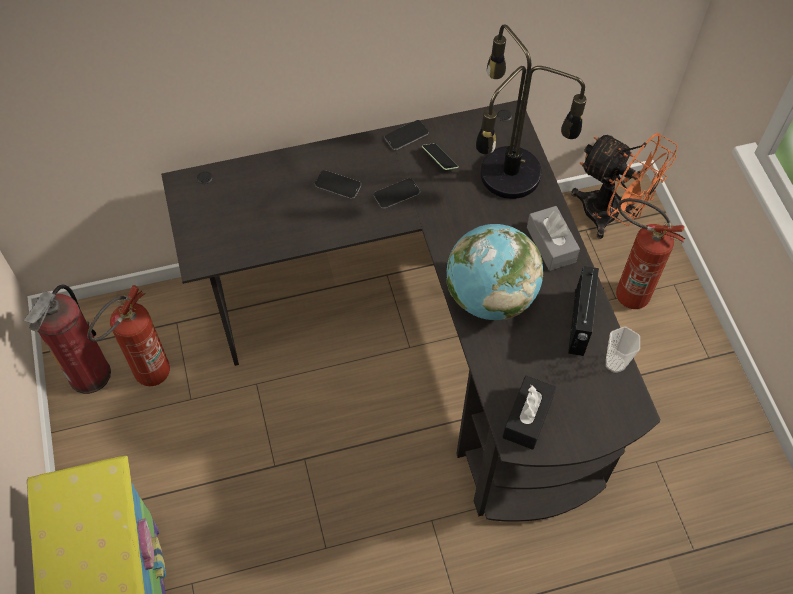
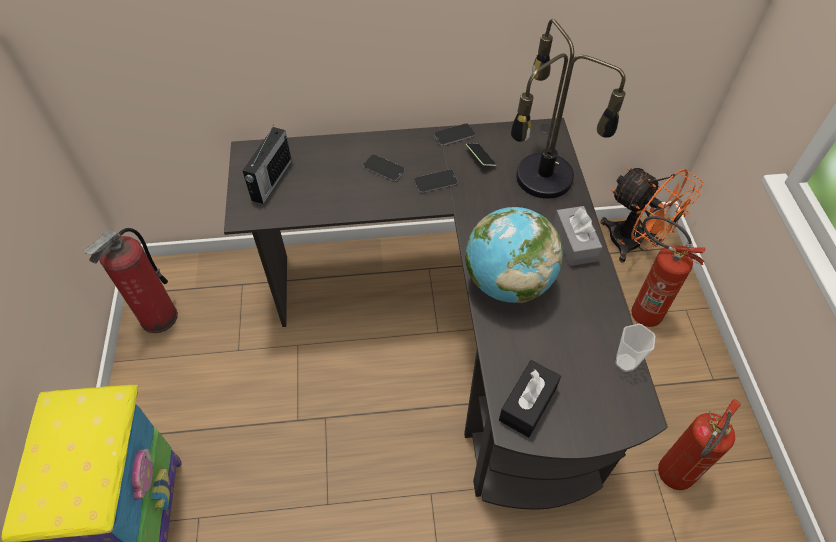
camera: 10 degrees right, 5 degrees down
(146, 378) = (205, 327): fire extinguisher -> fire extinguisher (671, 480)
(578, 324) = (592, 319): radio -> radio (271, 181)

